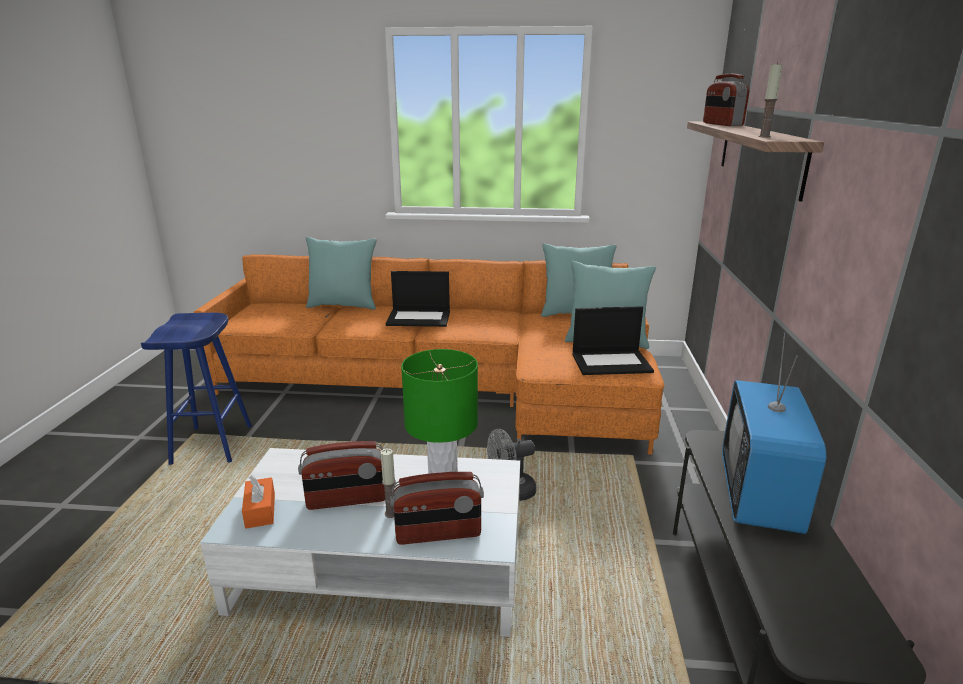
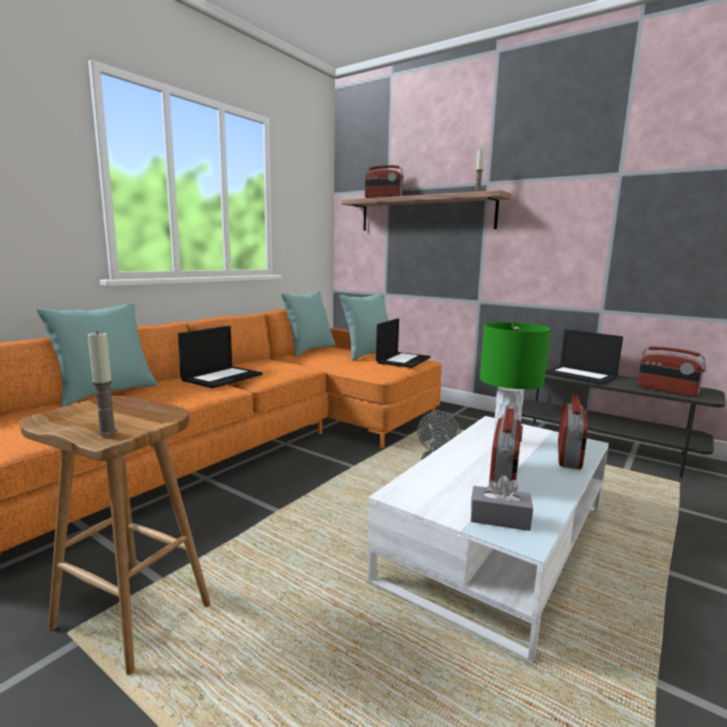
camera: 60 degrees left, 10 degrees down
(213, 445) = (135, 616): blue stool -> brown stool
(260, 510) = (499, 518): orange tissue box -> grey tissue box
(391, 513) = (535, 464): candle -> candle (107, 431)
(759, 496) = (581, 375): television -> laptop
(793, 595) = (666, 390): none -> radio

